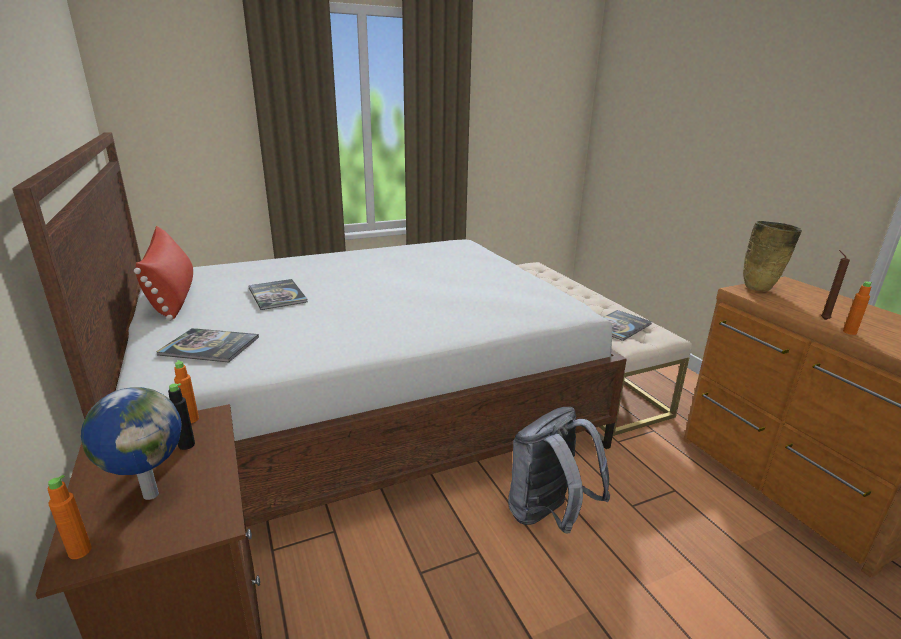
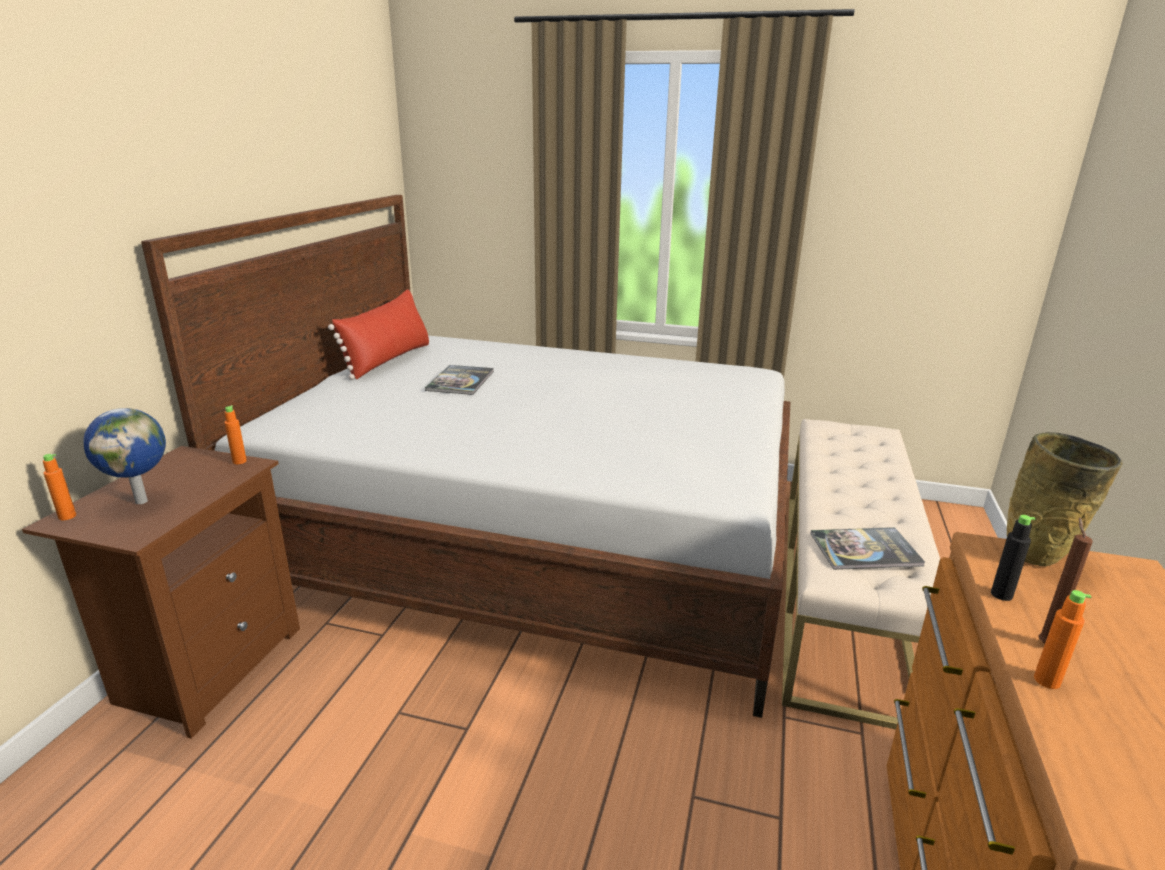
camera: 40 degrees right, 0 degrees up
(186, 445) = (208, 478): black bottle -> black bottle (1001, 595)
(209, 346) = (339, 410): book -> none
(548, 515) = (578, 741): grey backpack -> none

